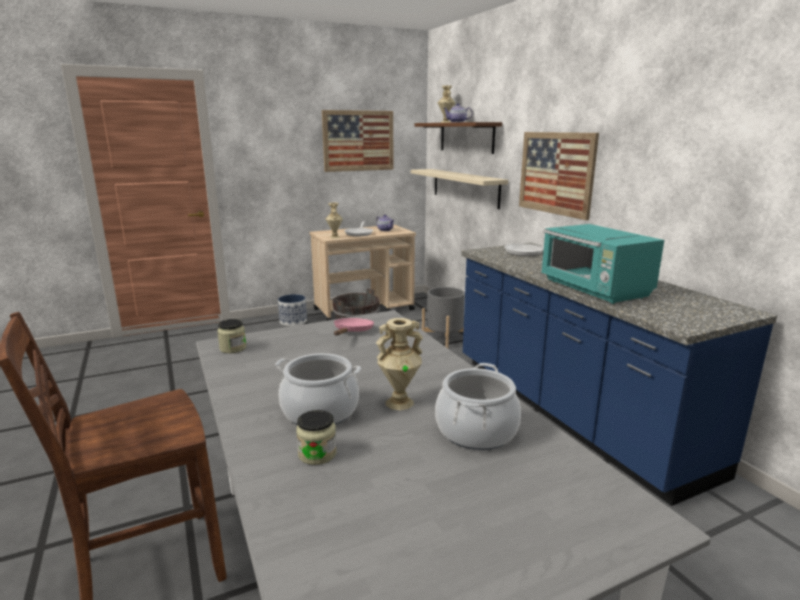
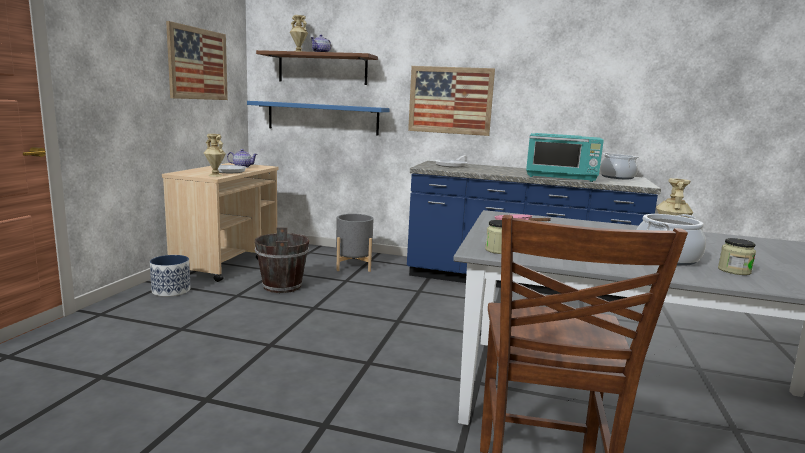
camera: 50 degrees left, 5 degrees down
(465, 187) = (322, 118): beige shelf -> blue shelf
(476, 431) = (721, 243): cooking pot -> cooking pot (617, 177)

